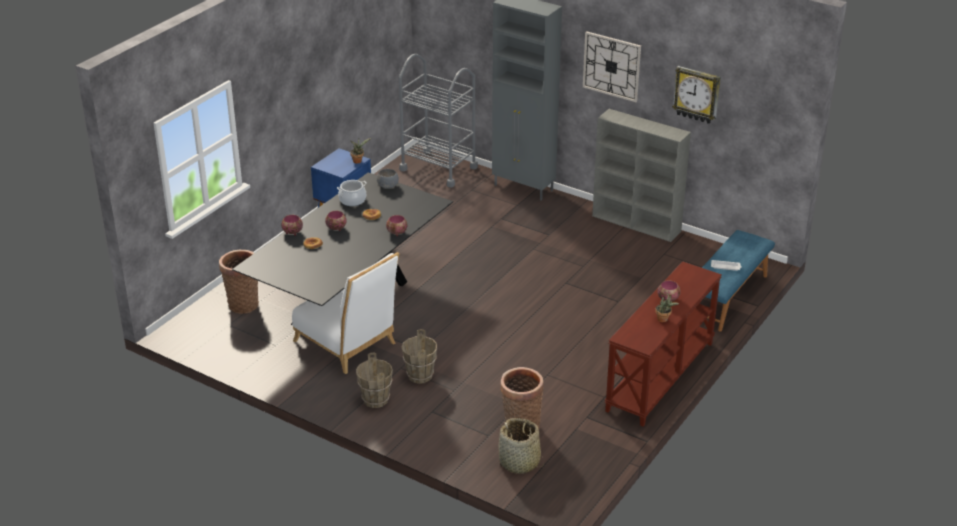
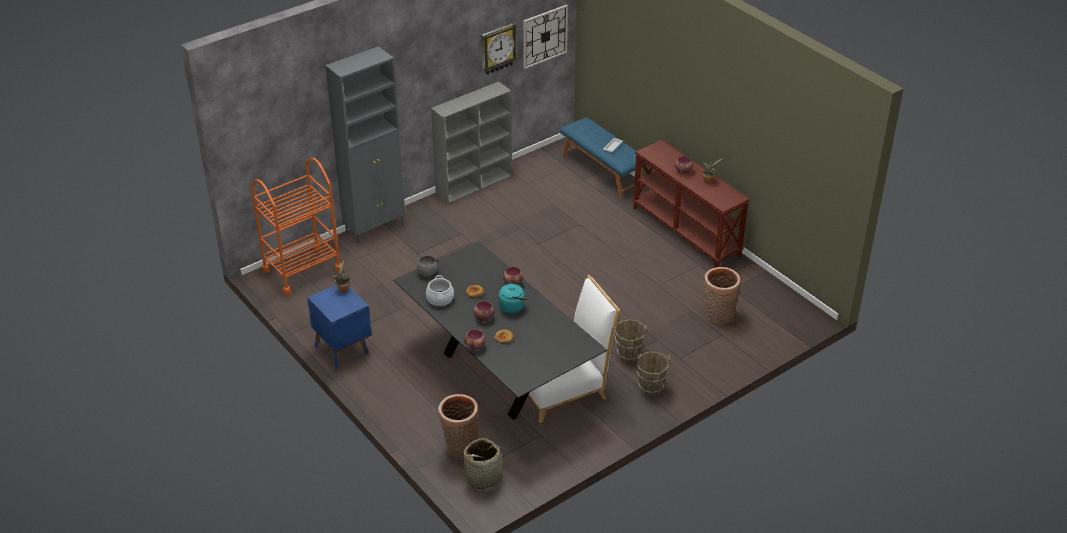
camera: 70 degrees left, 5 degrees up
(361, 240) = (513, 307): none -> turquoise kettle
(438, 168) = (302, 270): grey cart -> orange cart
(519, 462) = (760, 327): basket -> basket (484, 476)
(611, 66) = (427, 70): wall clock -> wall clock (544, 36)

